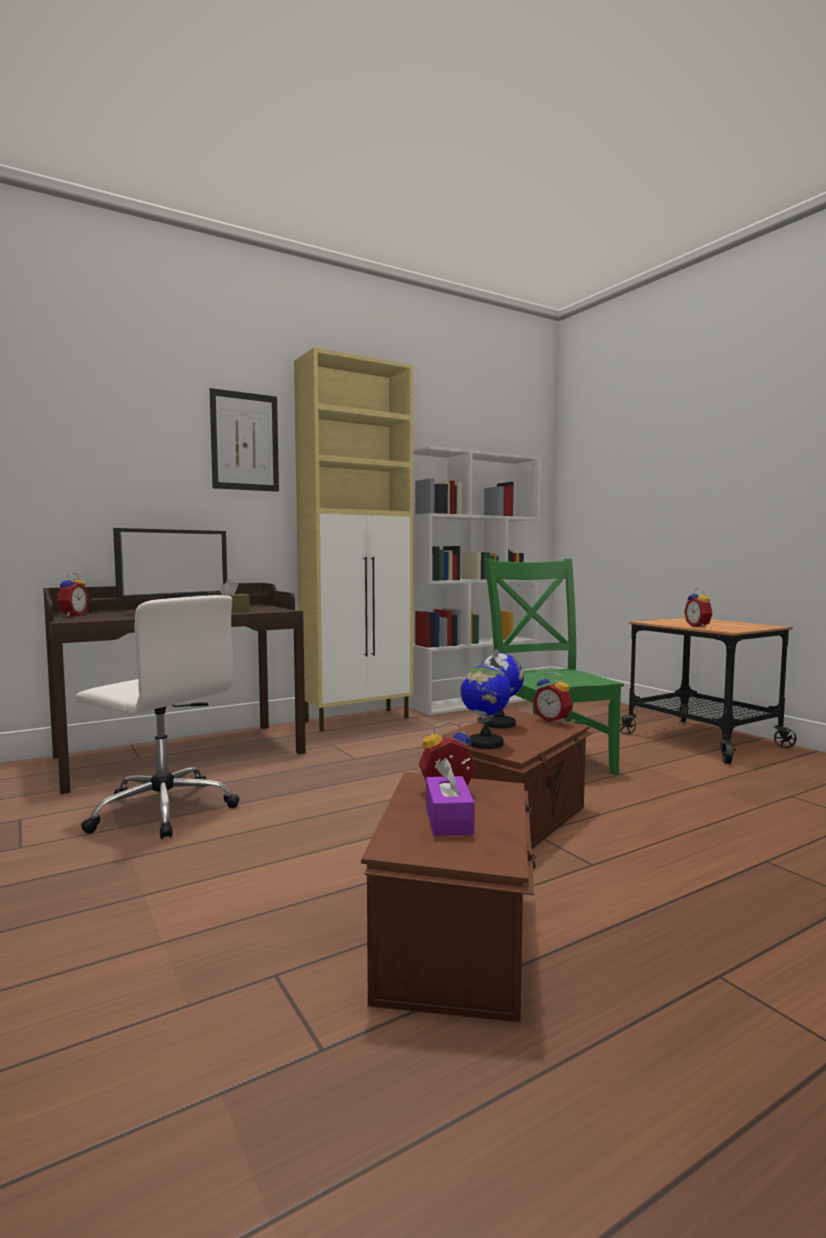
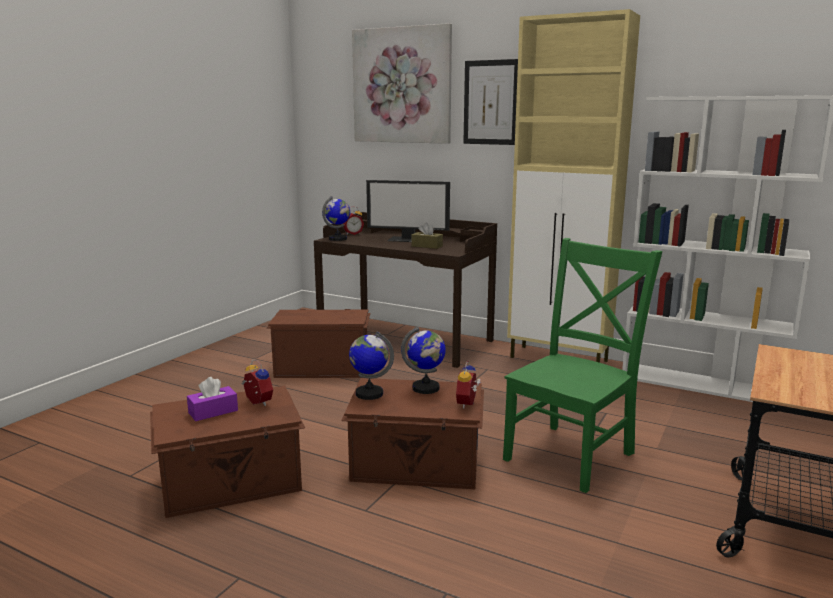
camera: 60 degrees right, 10 degrees up
(82, 619) = (338, 239): none -> globe
(113, 406) = (402, 85): none -> picture
(162, 810) = (322, 367): white office chair -> brown storage box
(699, 626) = (784, 377): alarm clock -> none

